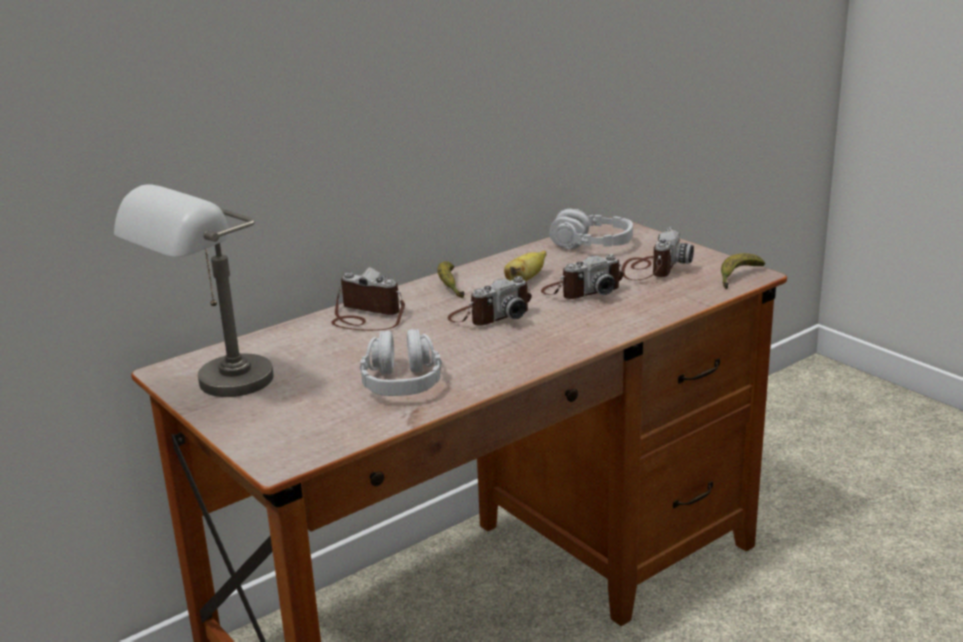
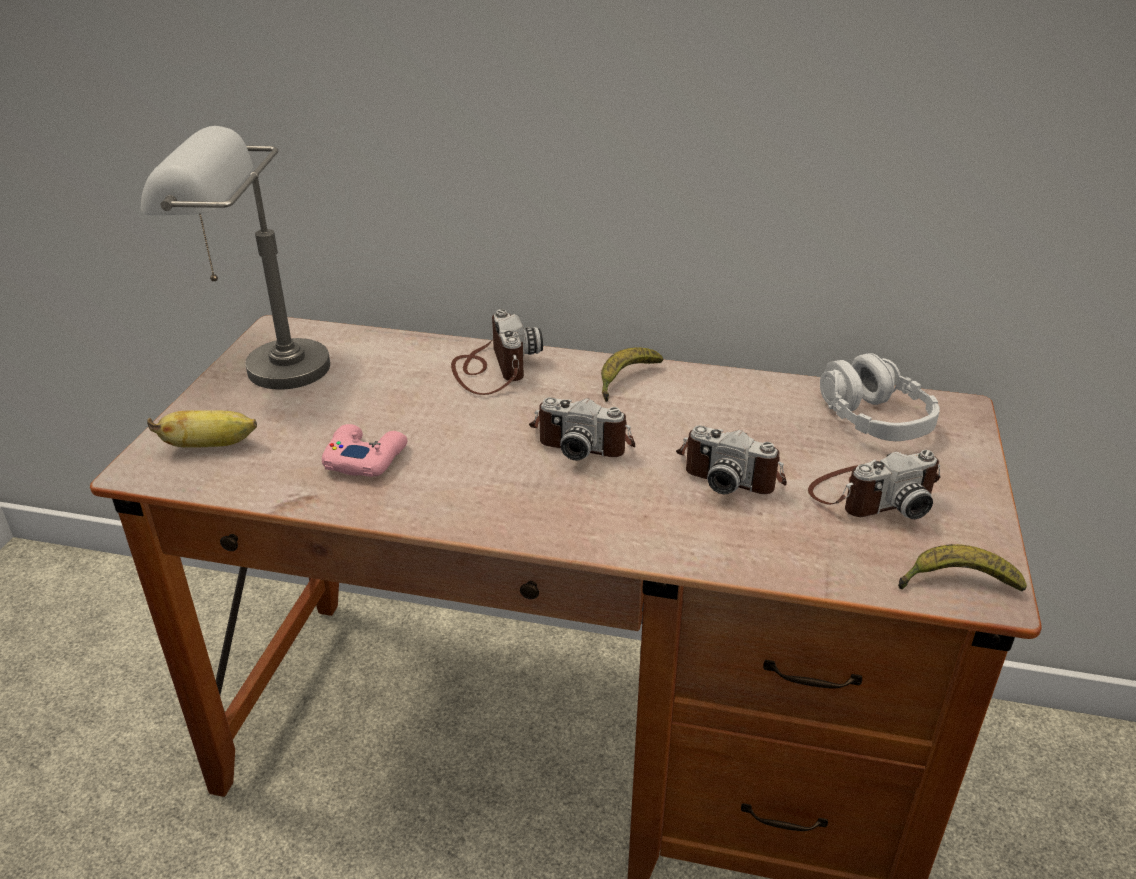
camera: 50 degrees right, 10 degrees up
(402, 382) = (365, 458): grey headphones -> pink game controller
(524, 281) = (703, 419): banana -> banana (211, 446)

